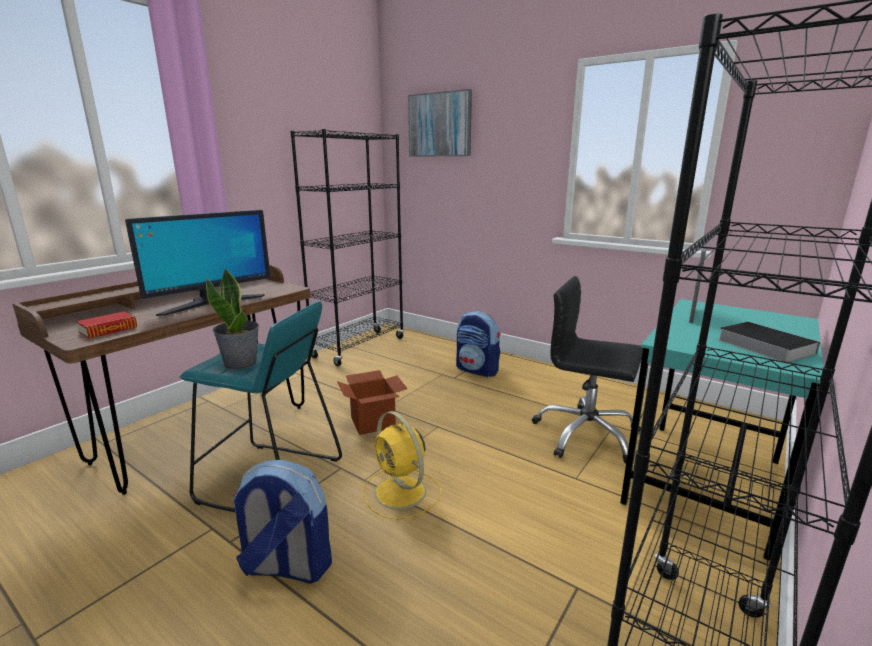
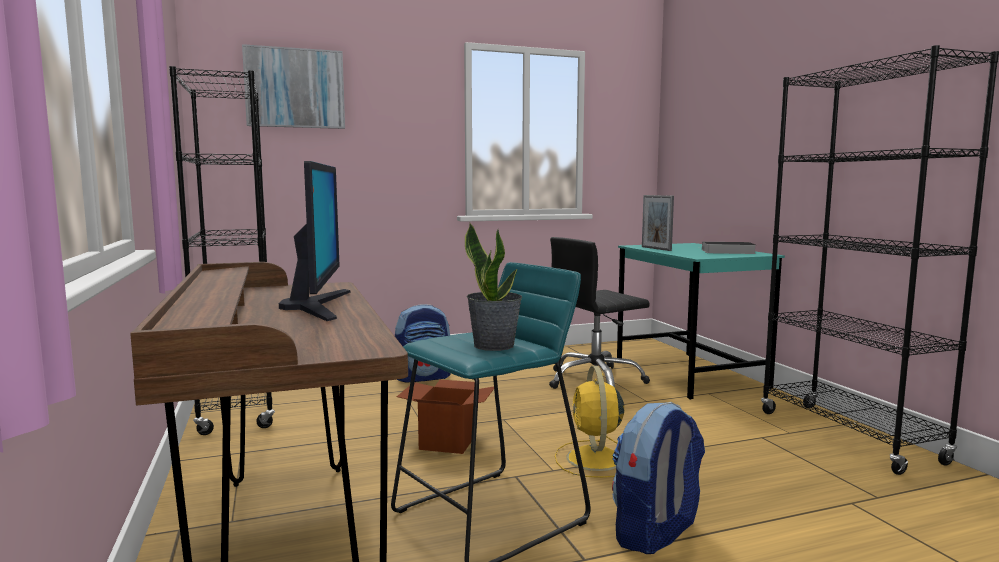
camera: 55 degrees left, 10 degrees down
(108, 330) = (343, 339): book -> none
(401, 493) = (595, 460): yellow fan -> yellow fan turned 90 degrees clockwise

